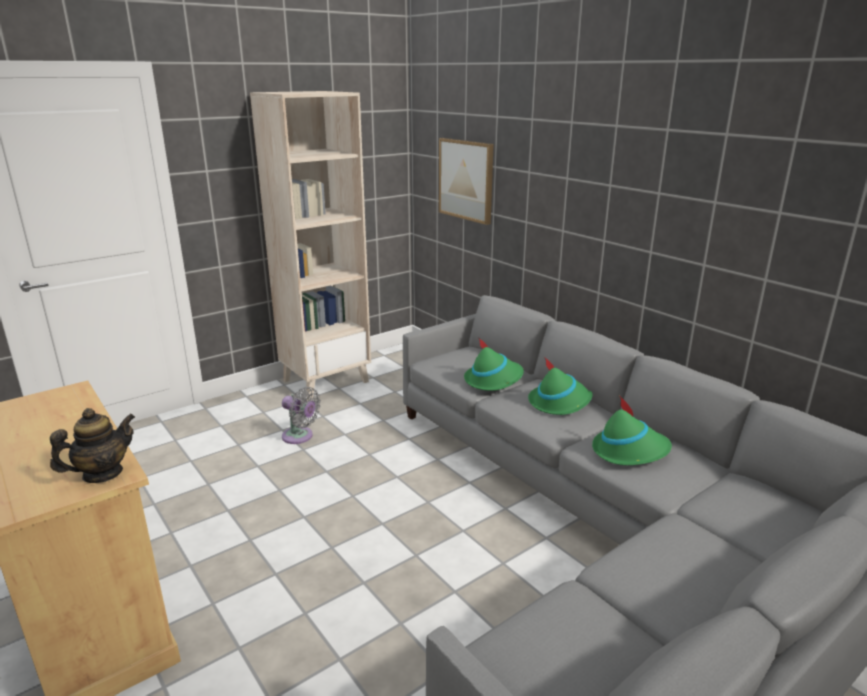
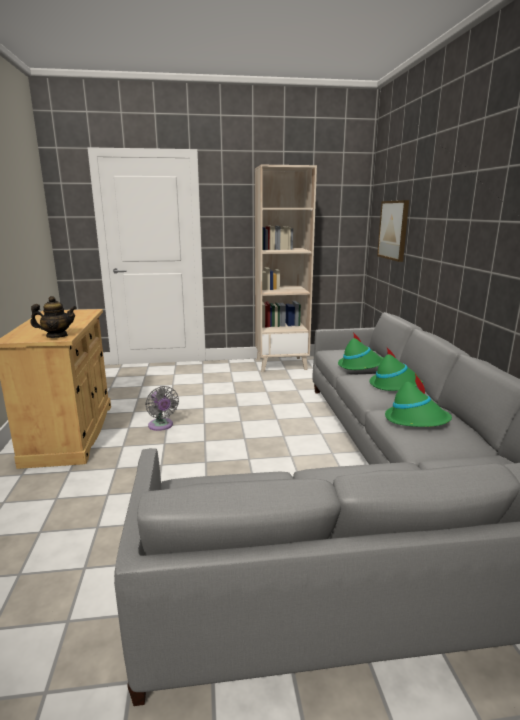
camera: 30 degrees right, 5 degrees down
(300, 437) = (239, 387): grey fan -> grey fan (161, 426)

